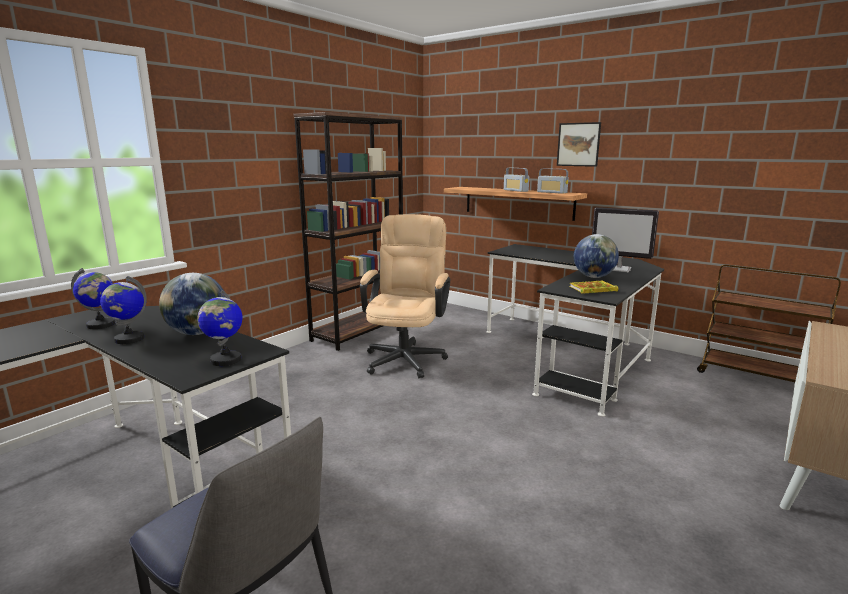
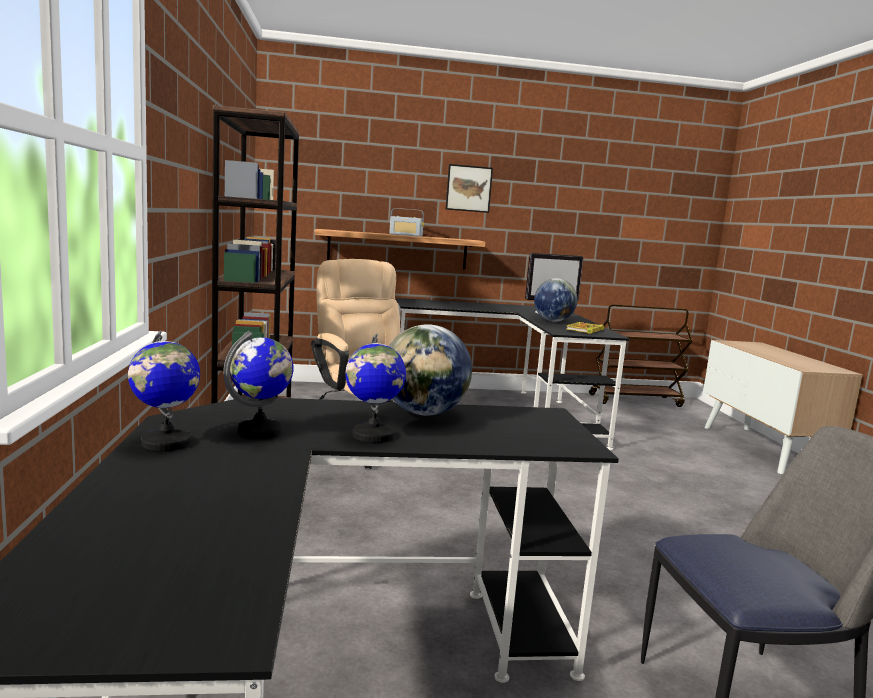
camera: 45 degrees left, 5 degrees down
(225, 360) = (551, 427): globe -> globe (166, 443)
(552, 192) = (449, 238): radio -> none

